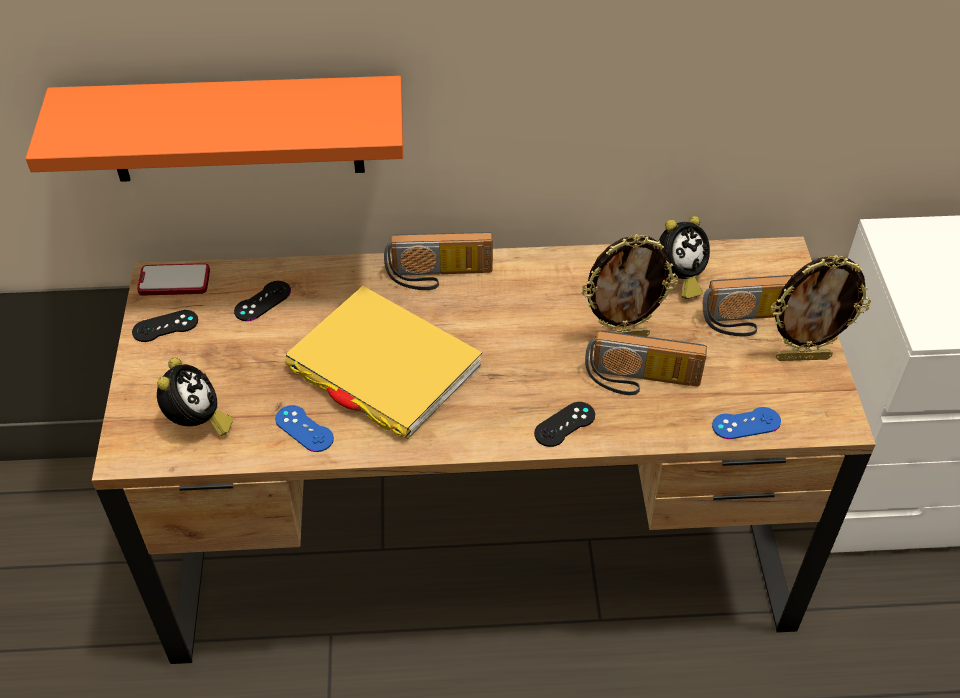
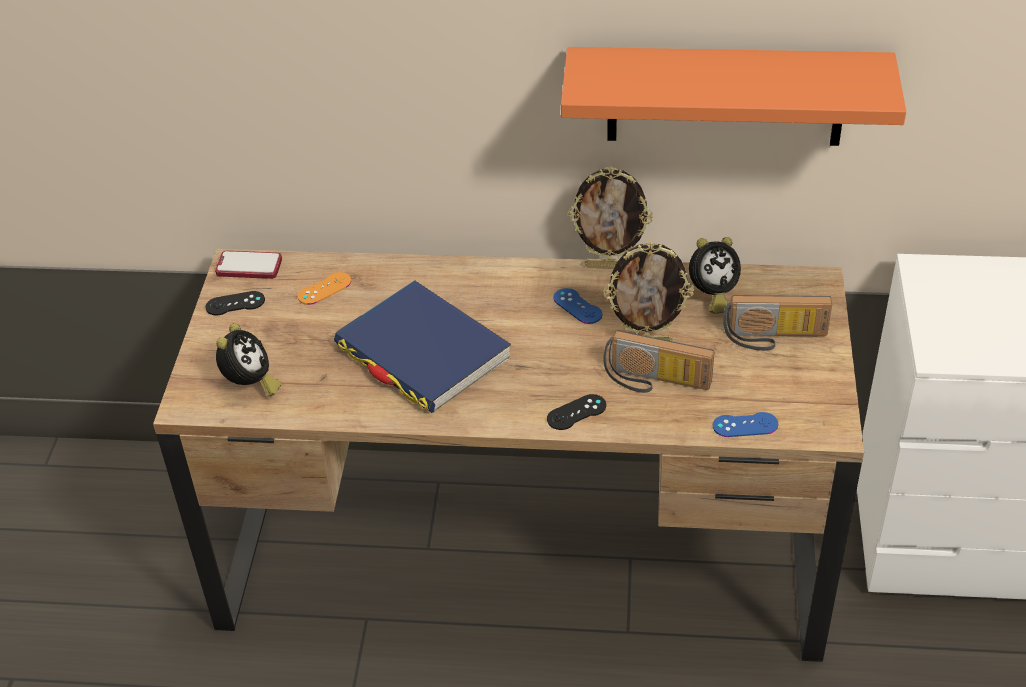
camera: 10 degrees right, 5 degrees down
(234, 129) = (310, 131): orange shelf -> orange shelf (725, 96)
(262, 301) = (324, 289): black game controller -> orange game controller
(304, 429) = (342, 397): blue game controller -> blue game controller (577, 306)
(384, 368) = (422, 352): yellow book -> blue book
(439, 277) = (487, 279): radio -> none
(802, 357) = (813, 372): picture frame -> picture frame (609, 266)

